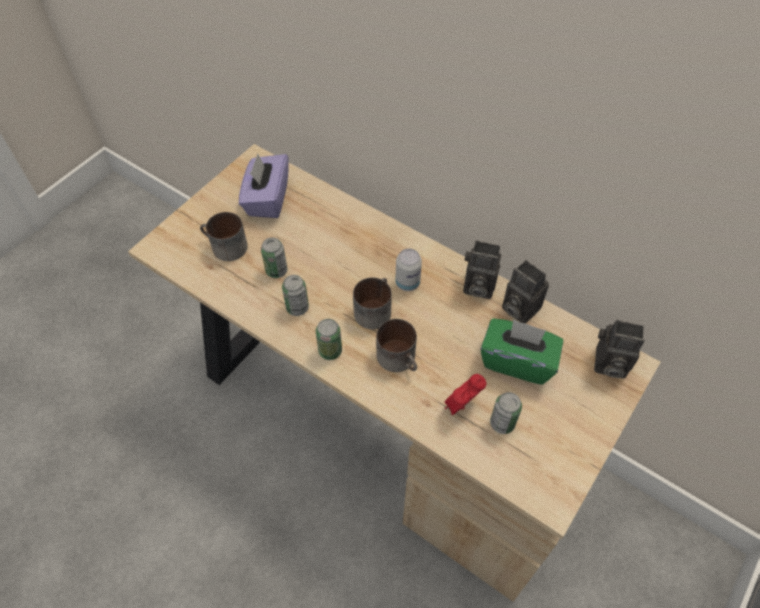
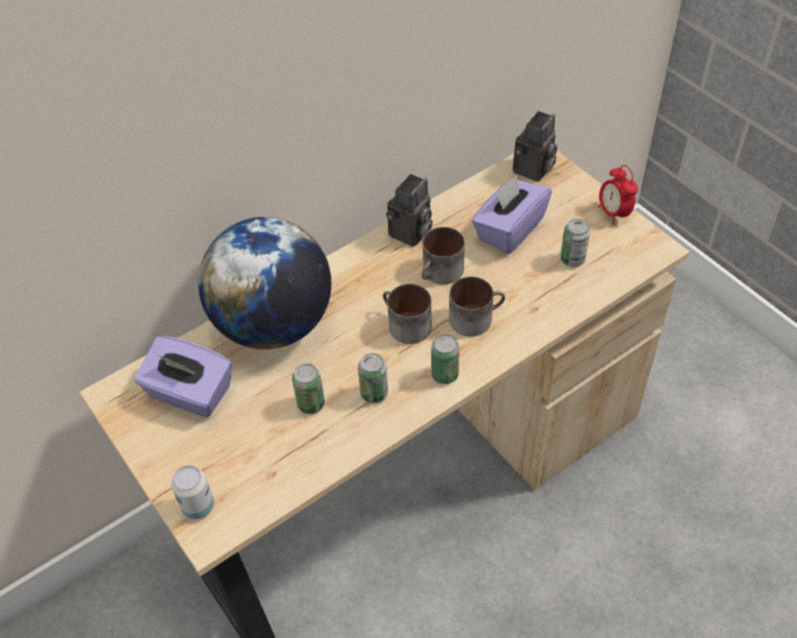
camera: 70 degrees left, 5 degrees down
(225, 247) = (248, 453): mug -> mug (441, 274)
(344, 226) = (274, 325): none -> globe
(407, 283) = (381, 288): can -> can (198, 506)
(461, 406) = (546, 283): alarm clock -> alarm clock (613, 213)
(517, 361) = (509, 230): green tissue box -> purple tissue box
(518, 308) = (449, 211): camera -> none

